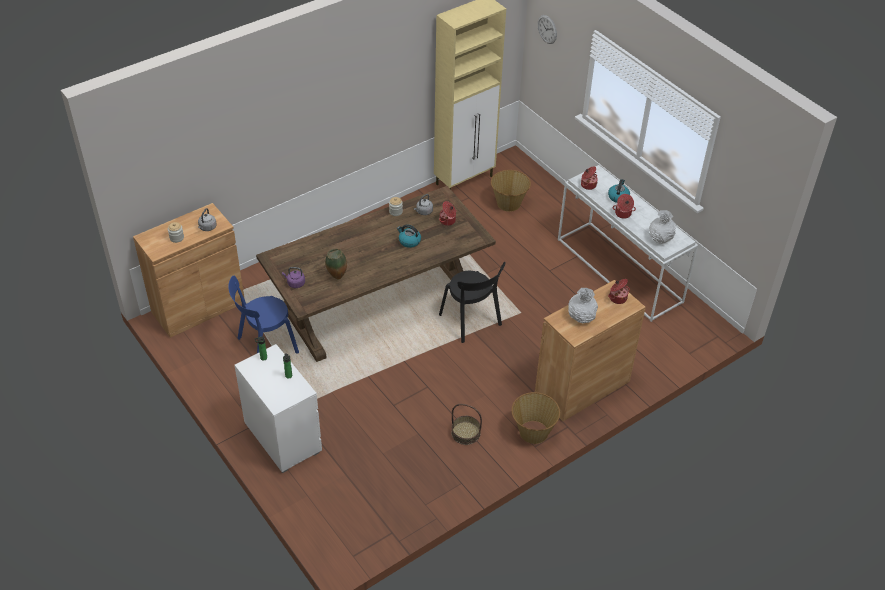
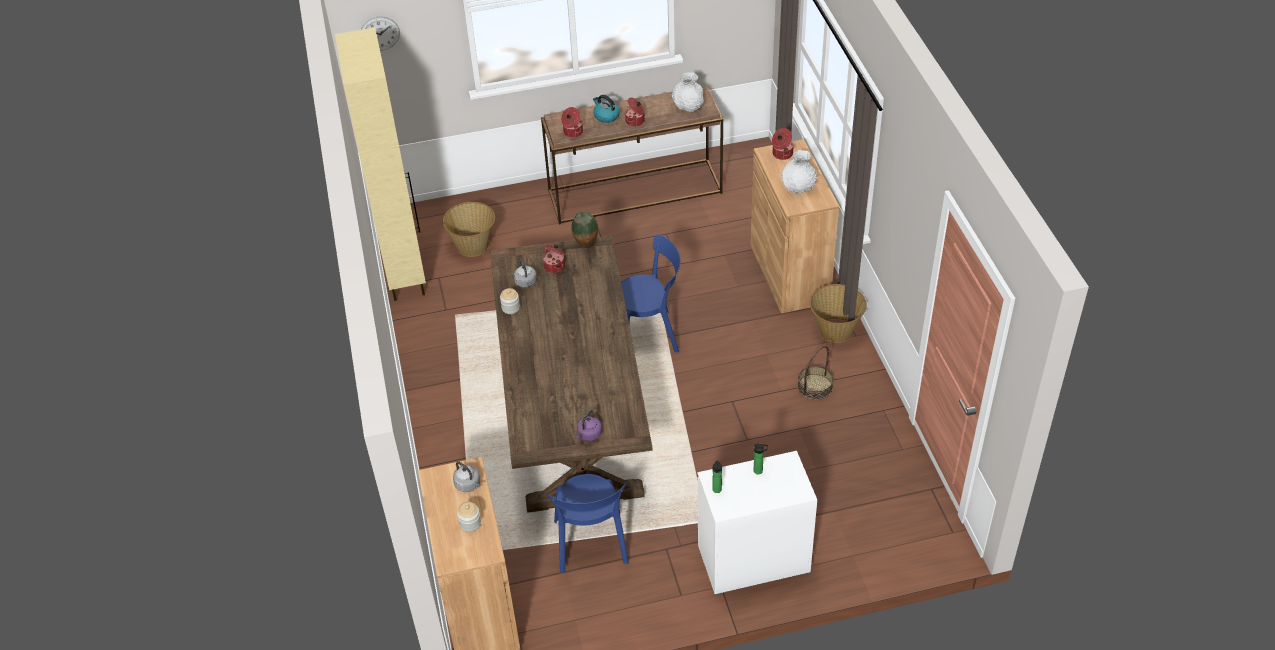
camera: 65 degrees left, 0 degrees up
(336, 277) = (599, 391): vase -> vase (586, 247)
(409, 241) = (571, 309): kettle -> none
(471, 321) = (649, 334): black chair -> blue chair
(620, 270) = (635, 191): white console table -> brown console table

